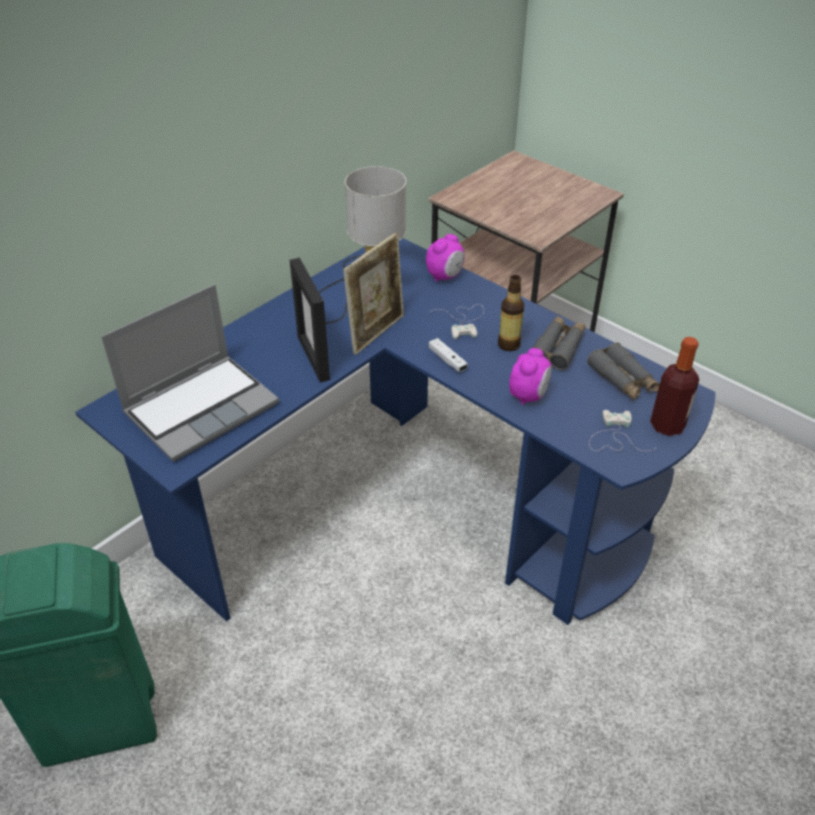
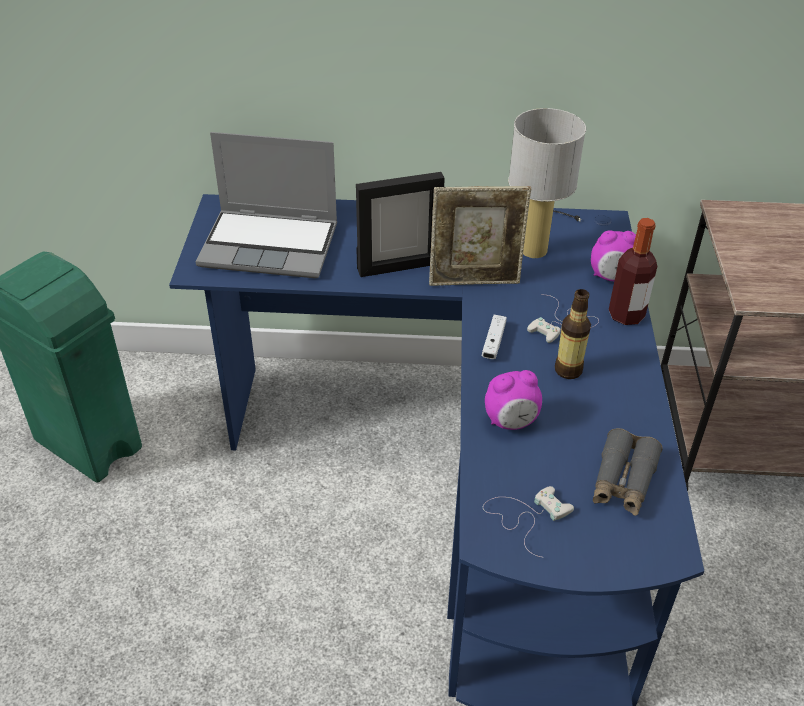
camera: 50 degrees right, 0 degrees up
(315, 357) = (398, 266): picture frame -> picture frame turned 135 degrees counterclockwise
(558, 348) = (609, 407): grey binoculars -> none
(667, 425) = (594, 552): bottle -> bottle (626, 315)

